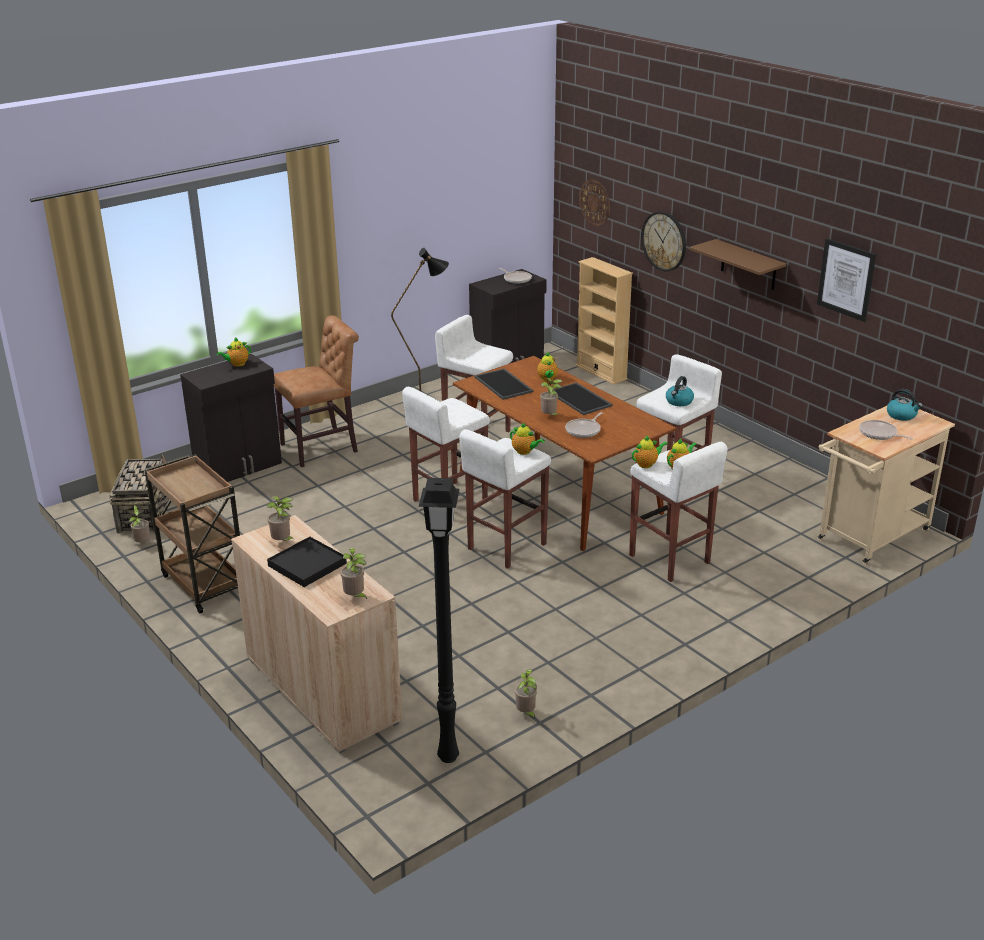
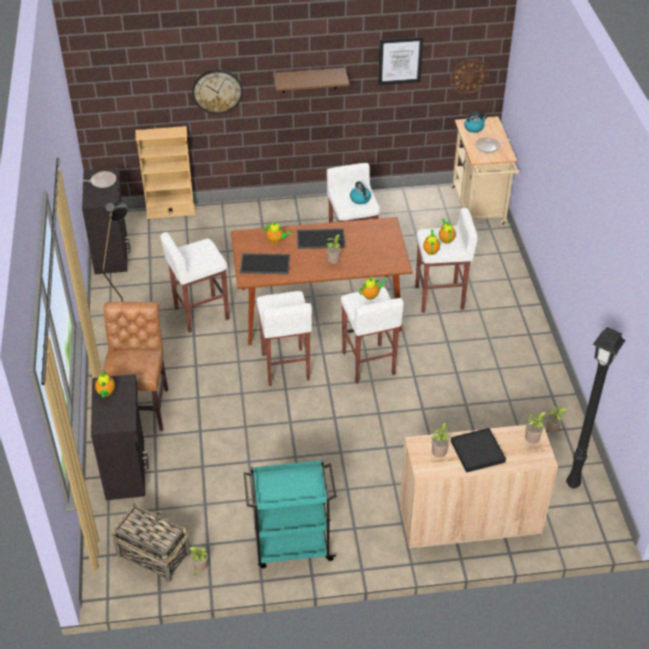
camera: 60 degrees left, 15 degrees up
(204, 583) = (291, 545): brown cart -> turquoise cart
(584, 430) = (367, 256): frying pan -> none
(595, 202) = (128, 87): wall clock -> wall clock (469, 76)

